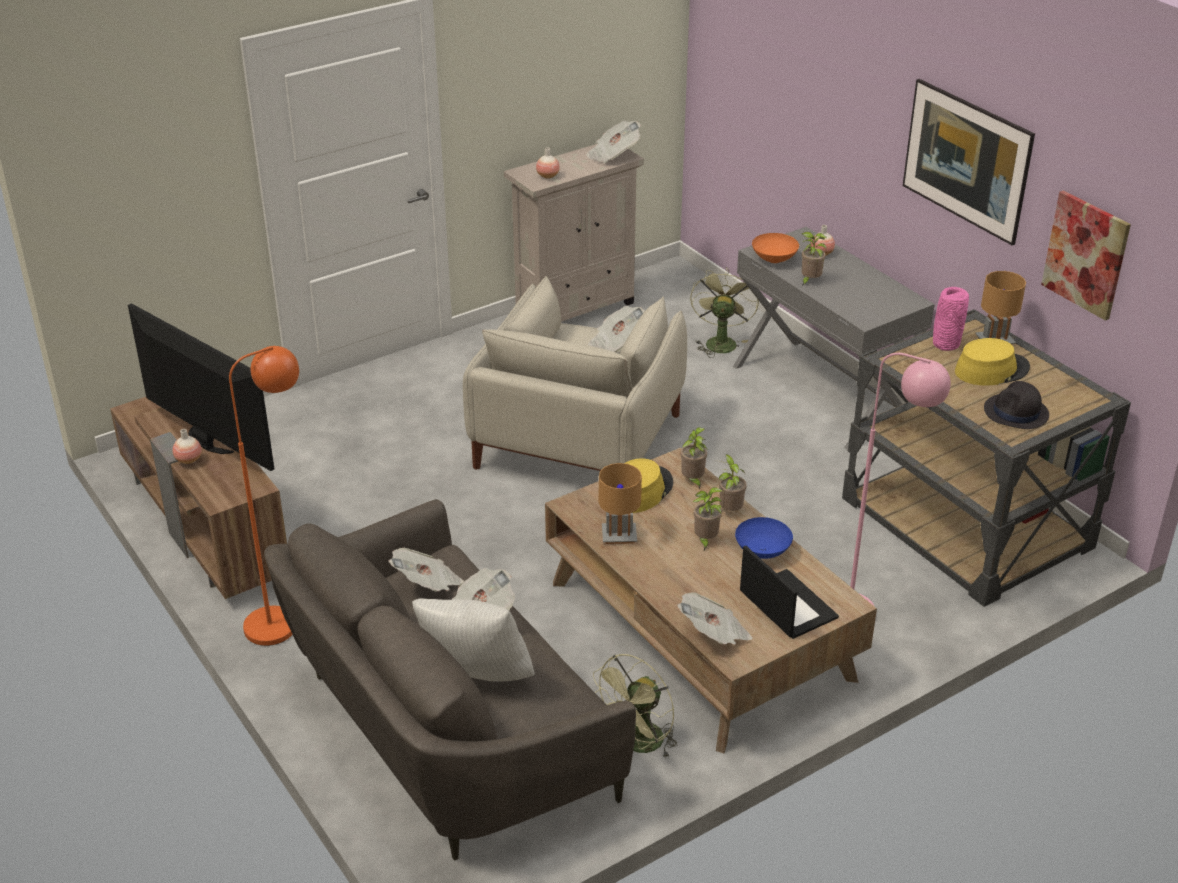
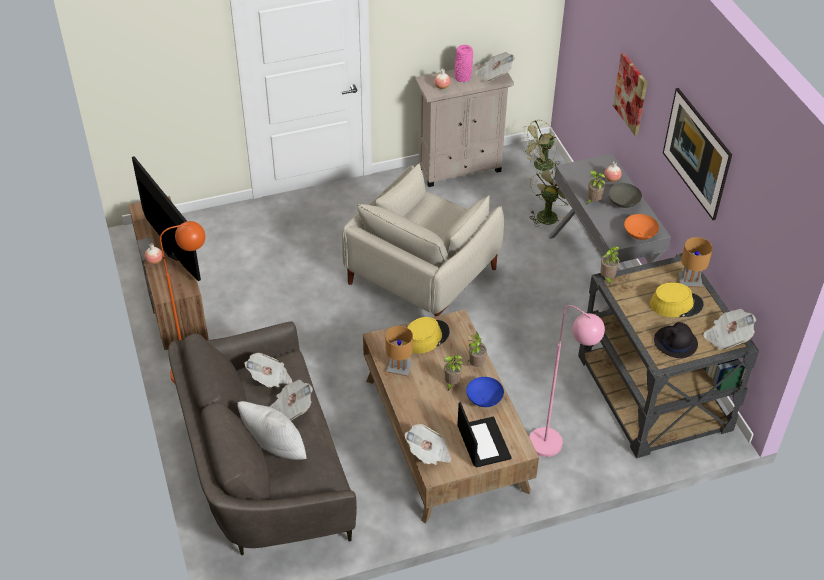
camera: 15 degrees right, 10 degrees up
(616, 344) = (457, 217): newspaper -> newspaper (727, 337)
(637, 745) = (375, 505): green fan -> green fan (540, 167)
(693, 481) = (462, 337): potted plant -> potted plant (607, 278)
(774, 260) = (576, 178): orange bowl -> orange bowl (639, 235)
(851, 277) = (623, 203): none -> grey bowl
(945, 344) = (654, 277): pink vase -> pink vase (462, 77)
(1086, 254) = (749, 245): picture -> picture (631, 93)

